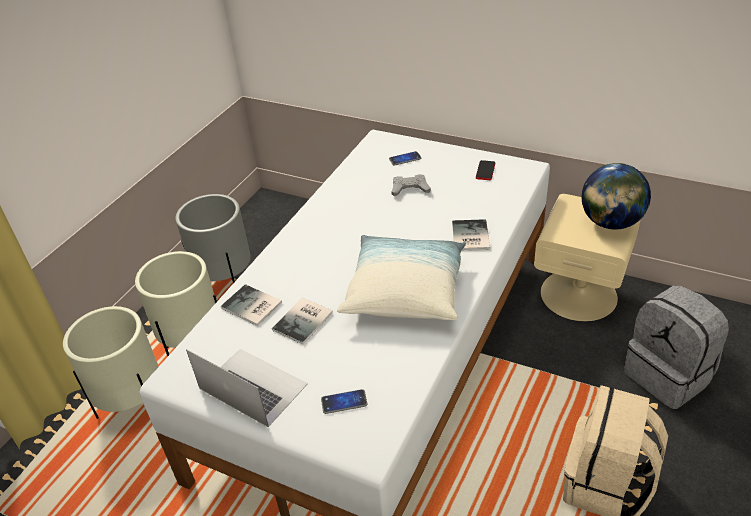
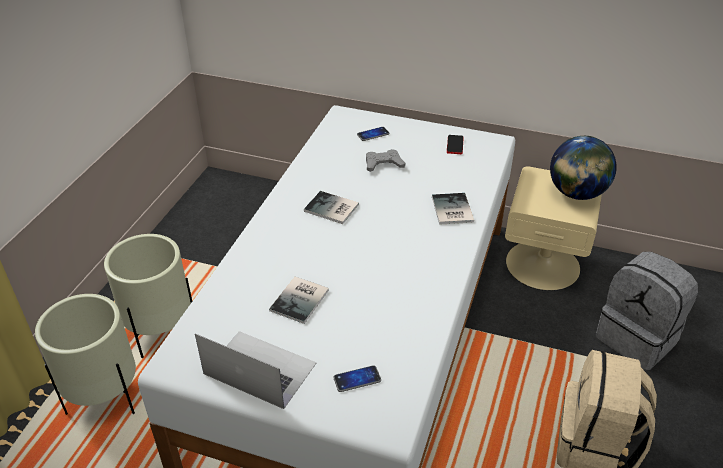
camera: 10 degrees left, 0 degrees up
(226, 283) = (185, 266): grey planter -> none
(251, 307) = (243, 288): book -> book (332, 209)
(405, 291) = (397, 266): pillow -> none

